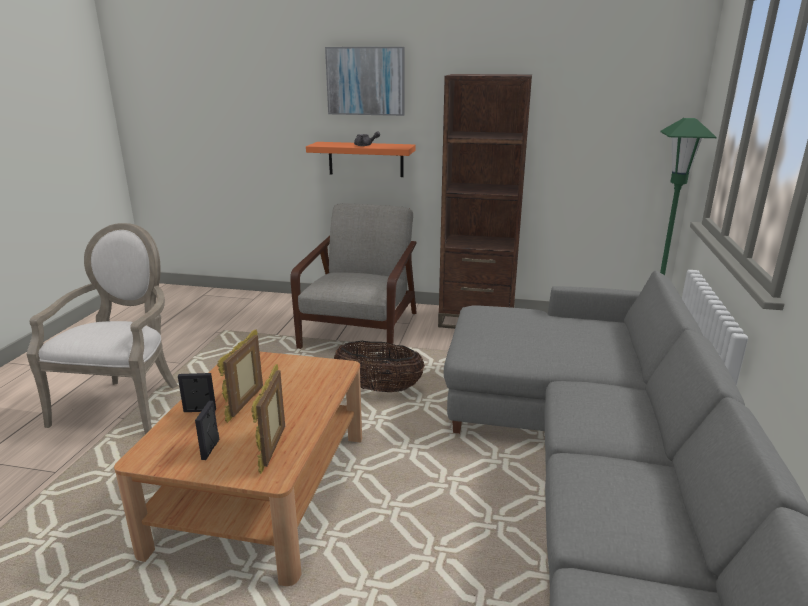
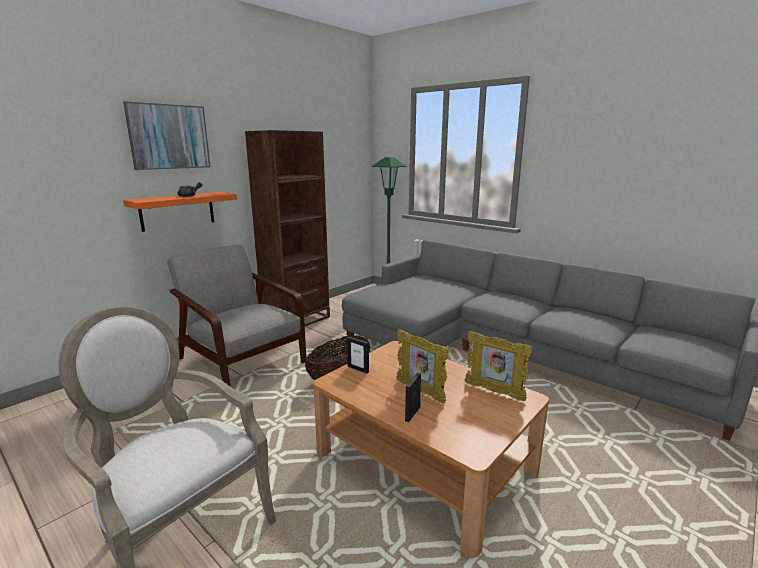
camera: 60 degrees left, 5 degrees down
(210, 449) = (478, 417): picture frame -> picture frame (358, 369)

